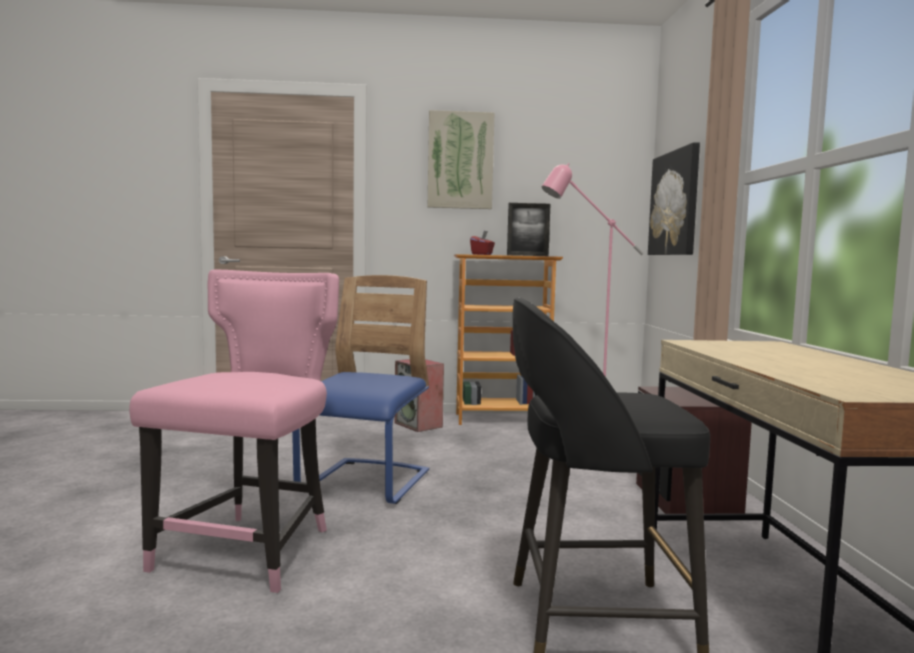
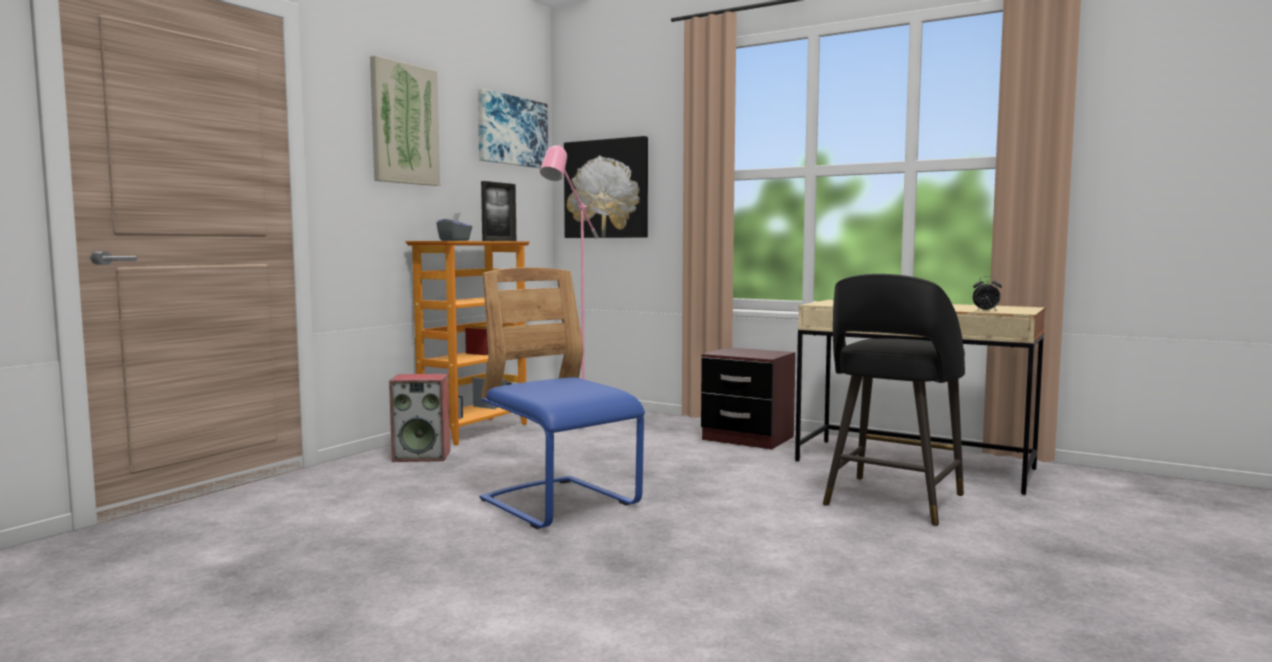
camera: 55 degrees left, 0 degrees up
(250, 549) = (657, 568): pink chair -> none
(482, 254) = (455, 240): red tissue box -> grey tissue box
(591, 154) = (511, 131): none -> picture
(816, 382) = (986, 311): none -> alarm clock

